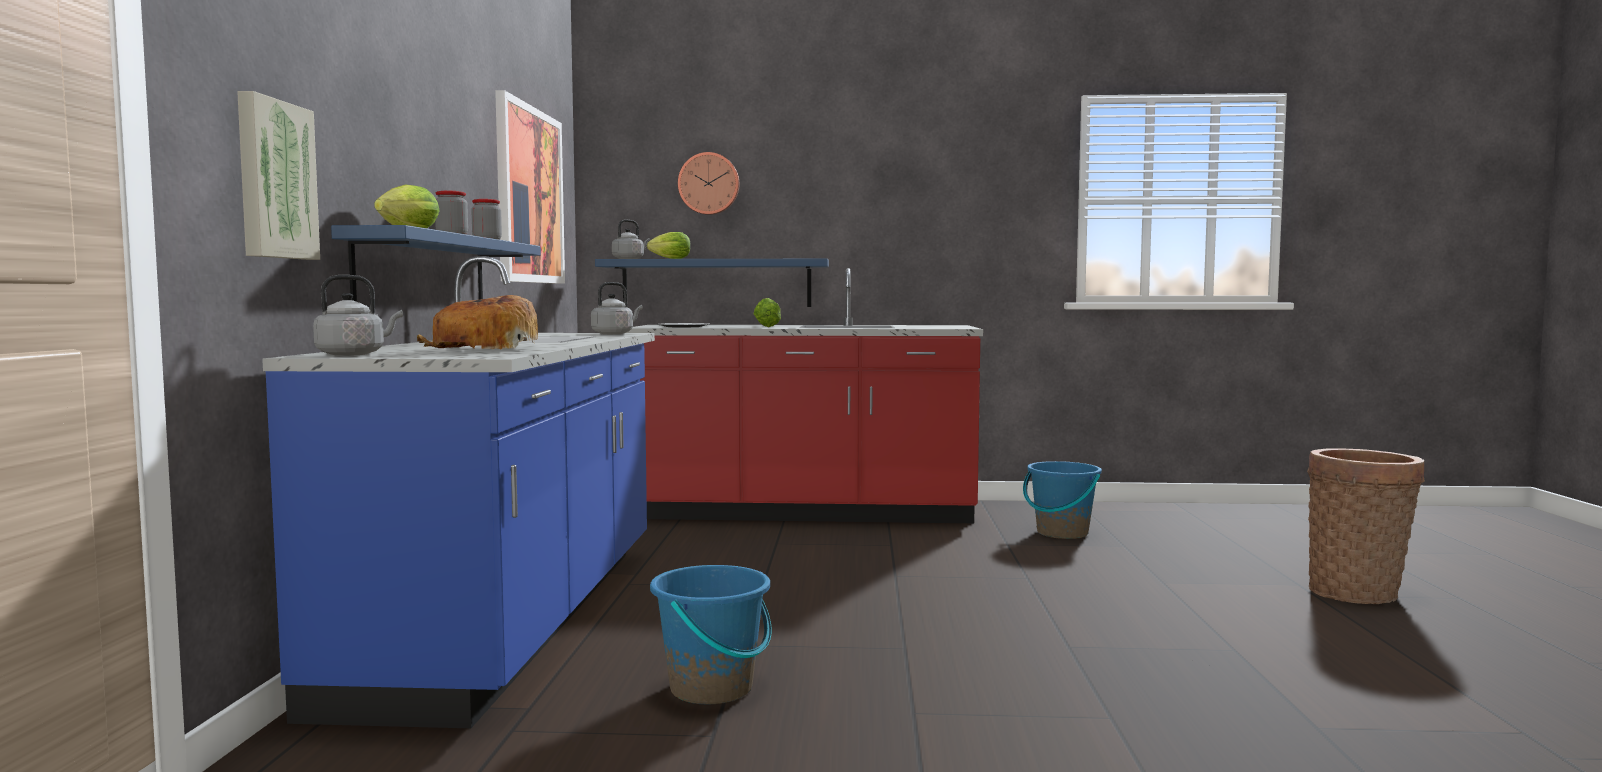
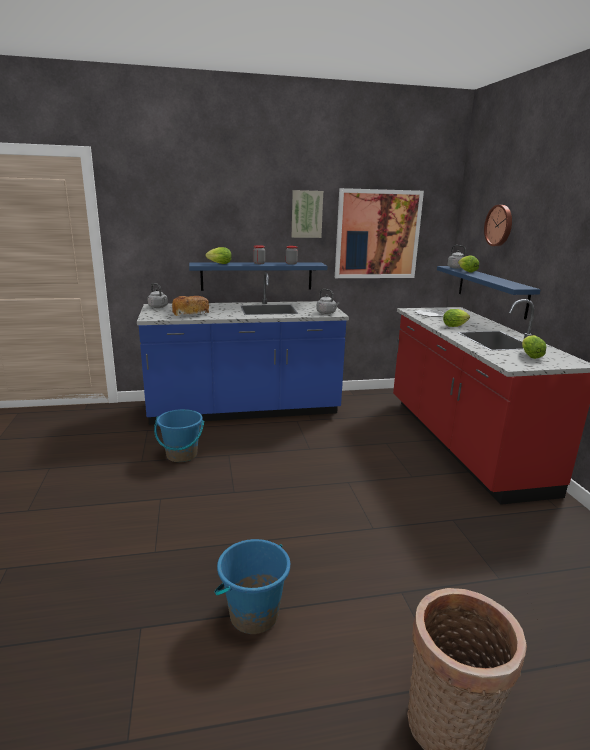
camera: 75 degrees right, 15 degrees up
(273, 180) = (157, 251): picture -> picture (306, 214)
(922, 326) = (529, 355): none -> lettuce
(1062, 533) = (510, 546): blue bucket -> blue bucket (253, 614)

